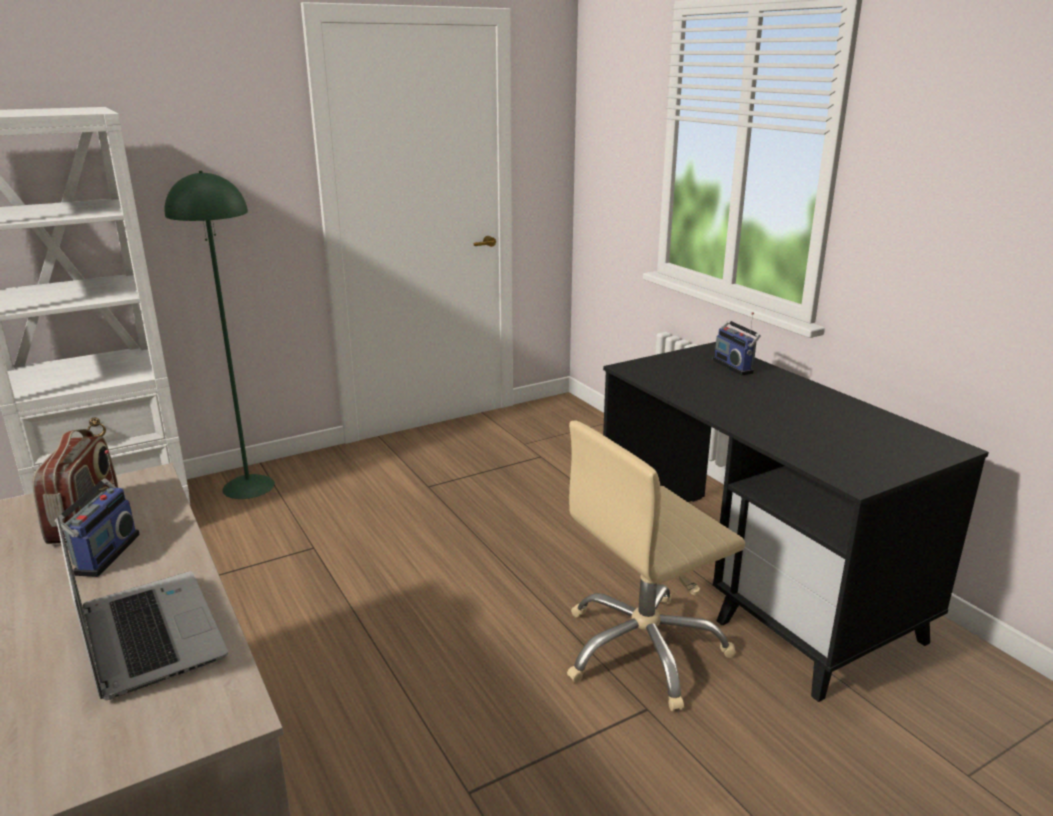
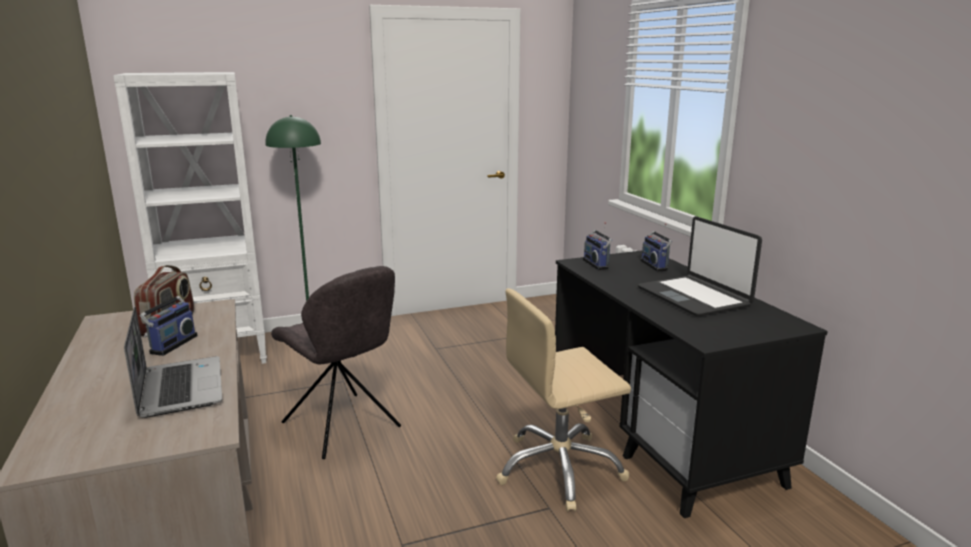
camera: 10 degrees right, 5 degrees down
(333, 619) = (343, 427): none -> grey chair
(660, 369) = (597, 264): none -> radio
(806, 412) = (694, 297): none -> laptop

